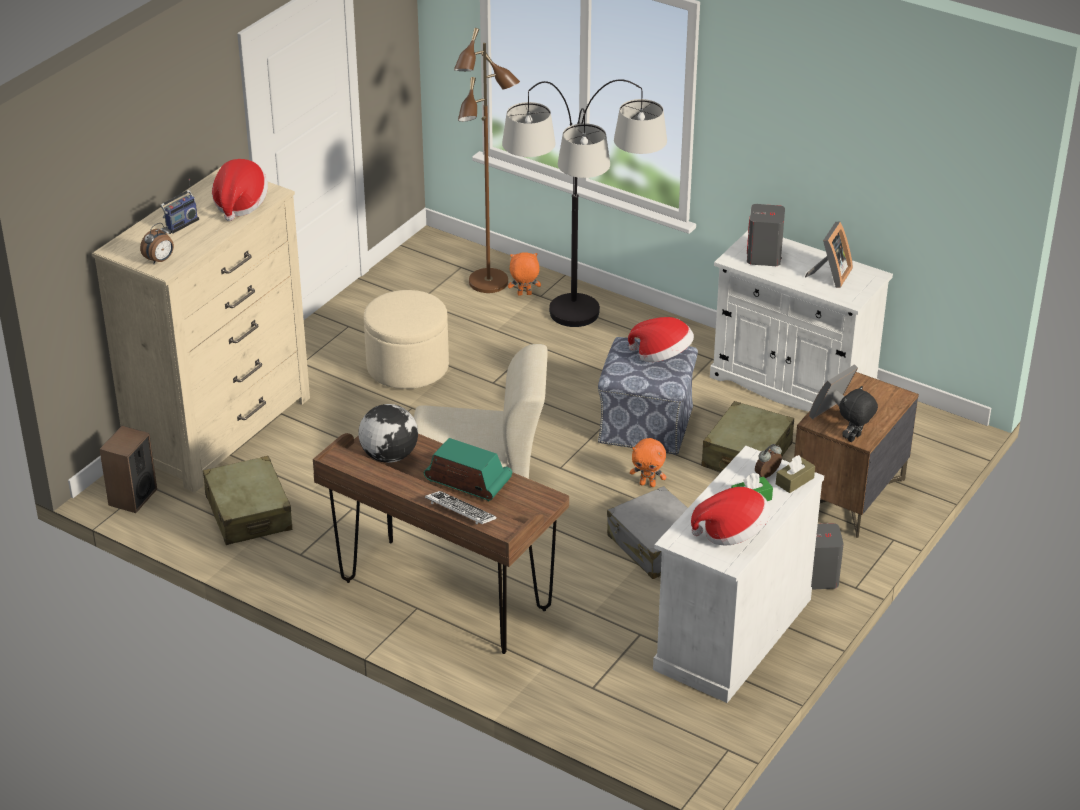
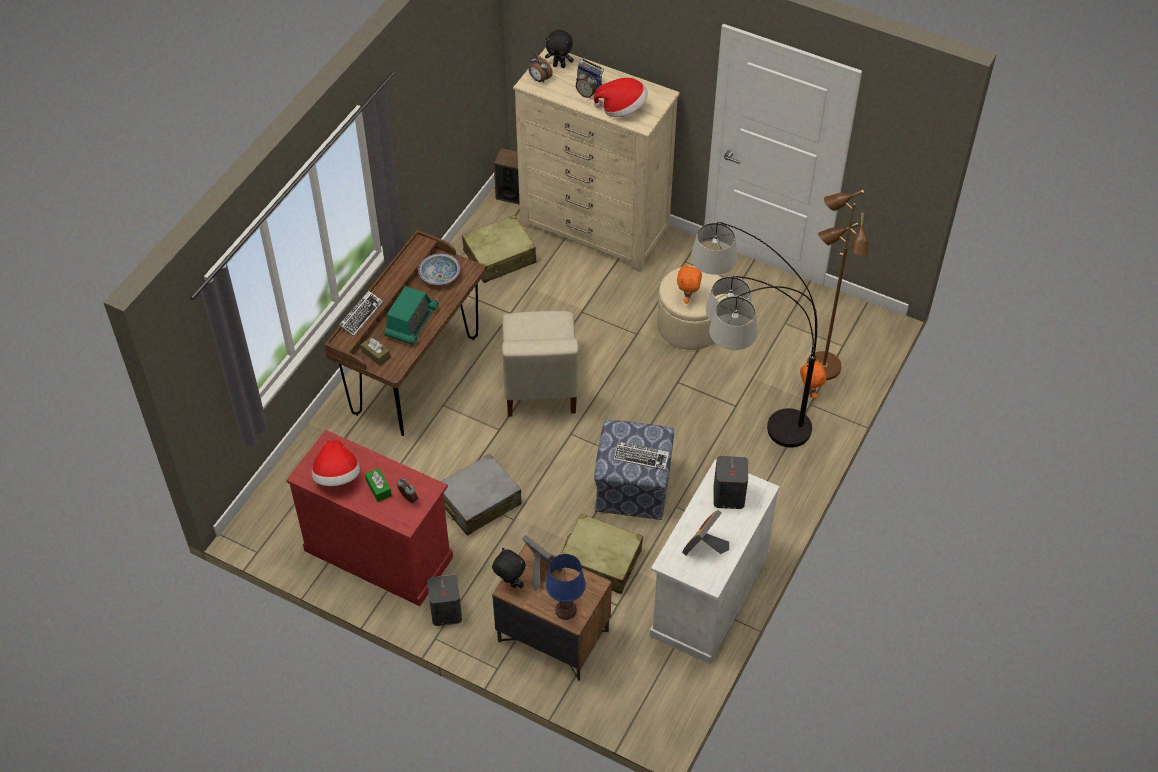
camera: 85 degrees right, 15 degrees up
(138, 244) = (559, 65): none -> black plush toy
(203, 228) = (586, 94): none -> alarm clock
(389, 455) = (440, 276): globe -> bowl
(648, 484) = (555, 492): orange plush toy -> orange plush toy (688, 298)
(662, 356) = (641, 457): hat -> keyboard
(732, 633) = (379, 553): white cabinet -> red cabinet
(794, 481) = (401, 517): brown tissue box -> brown tissue box (376, 354)
(830, 276) = (705, 547): picture frame -> picture frame turned 105 degrees clockwise
(887, 400) = (566, 610): none -> blue table lamp

